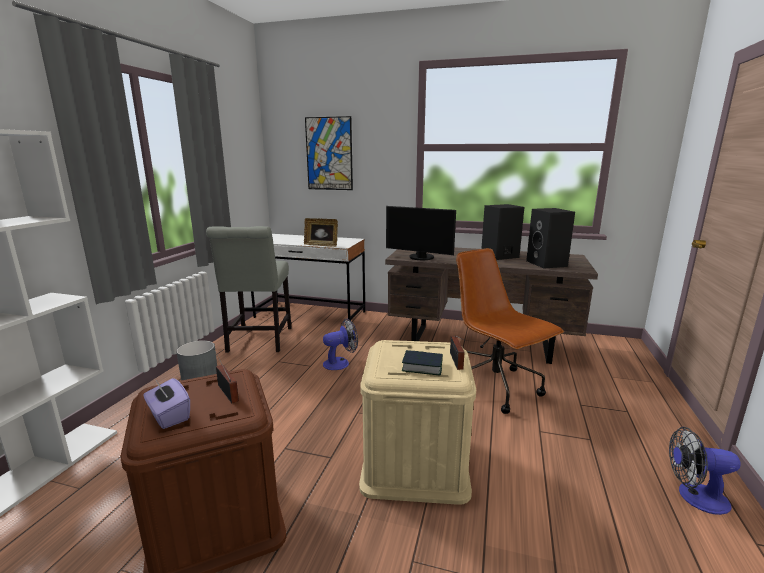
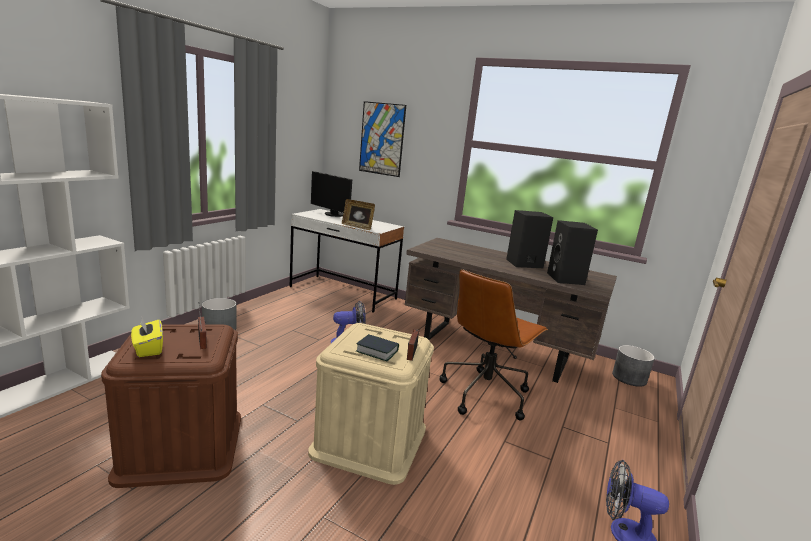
camera: 10 degrees right, 0 degrees up
(169, 416) = (148, 349): purple tissue box -> yellow tissue box
(258, 341) = (283, 309): grey chair -> none
(420, 258) = (442, 253): monitor -> monitor (332, 214)
(496, 388) = (485, 393): brown office chair -> brown office chair turned 120 degrees counterclockwise
(606, 347) = (629, 378): none -> grey planter

